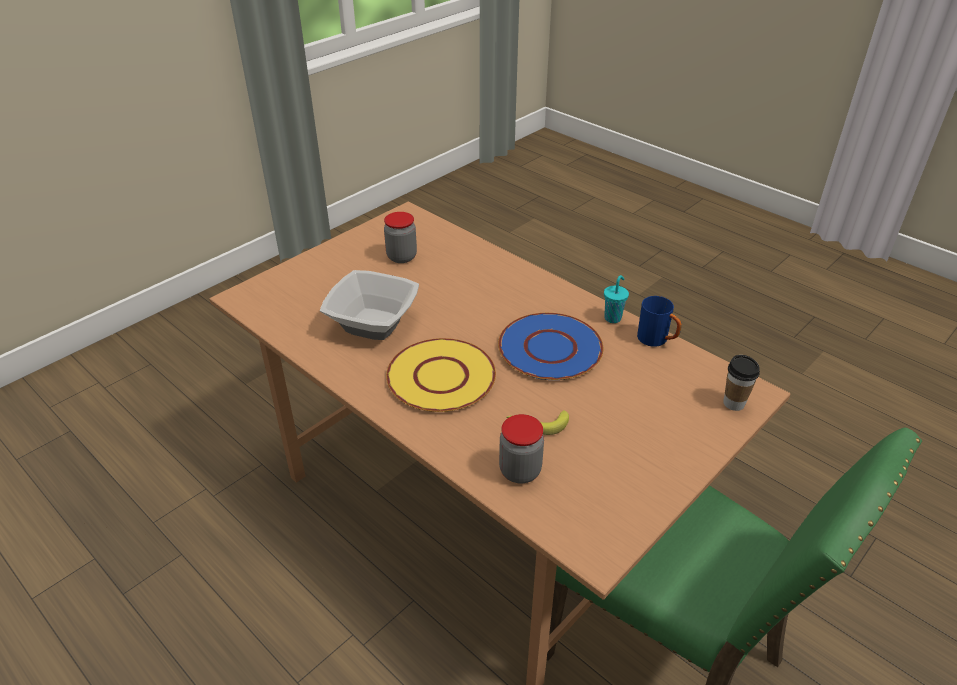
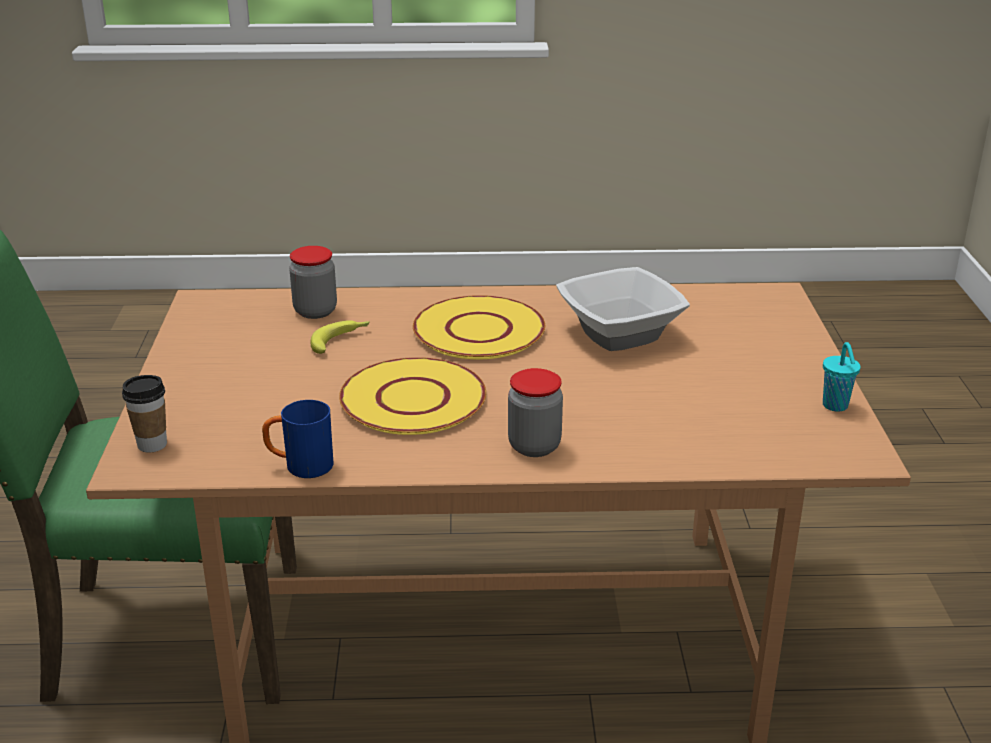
camera: 135 degrees right, 10 degrees down
(401, 257) = (737, 401): jar -> jar (534, 446)
(550, 348) = (412, 399): blue plate -> yellow plate
(613, 318) = (384, 465): turquoise cup -> turquoise cup (836, 406)

